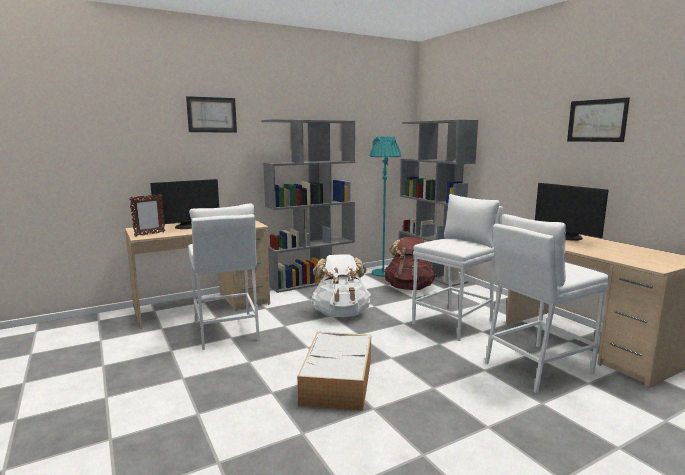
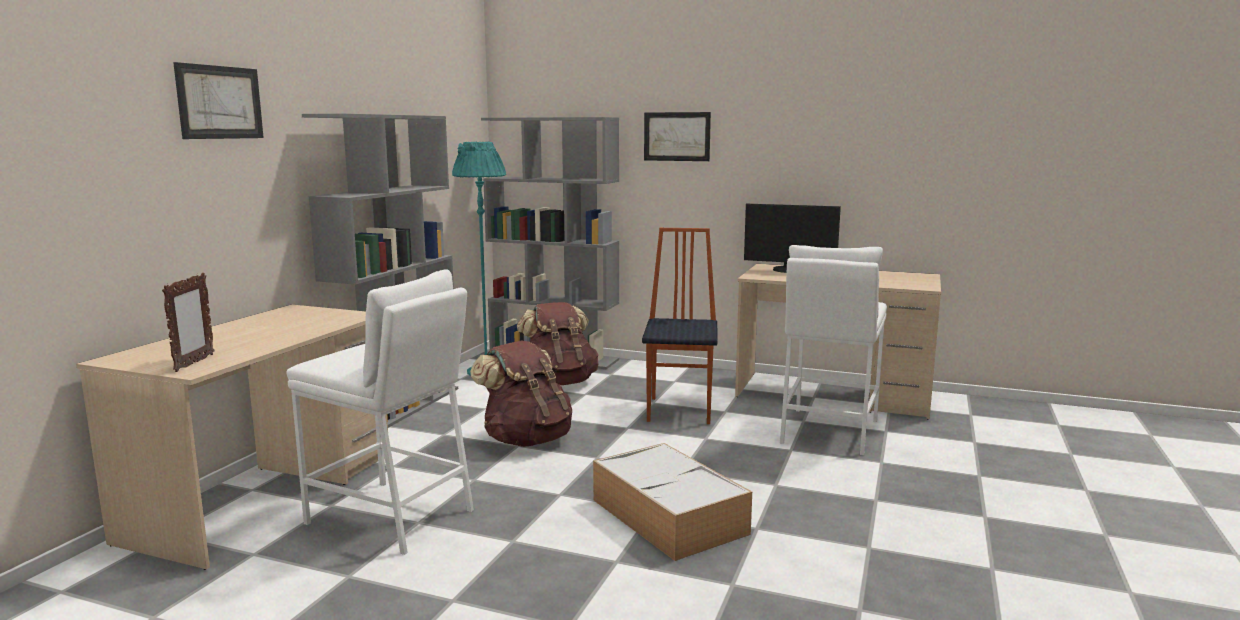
camera: 40 degrees left, 0 degrees up
(187, 227) = (231, 338): monitor -> none
(341, 314) = (526, 440): white backpack -> brown backpack
(454, 322) = (681, 410): white stool -> chair
(597, 120) = (799, 123): picture -> picture (677, 136)

